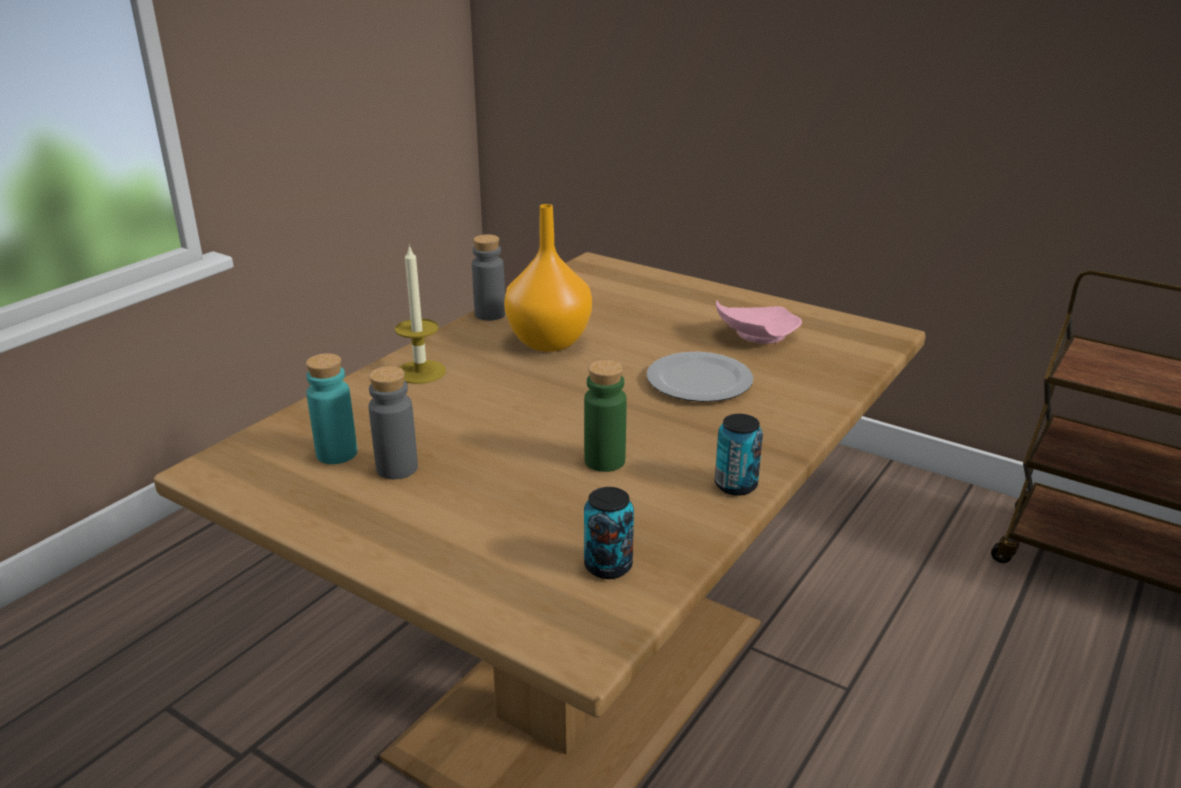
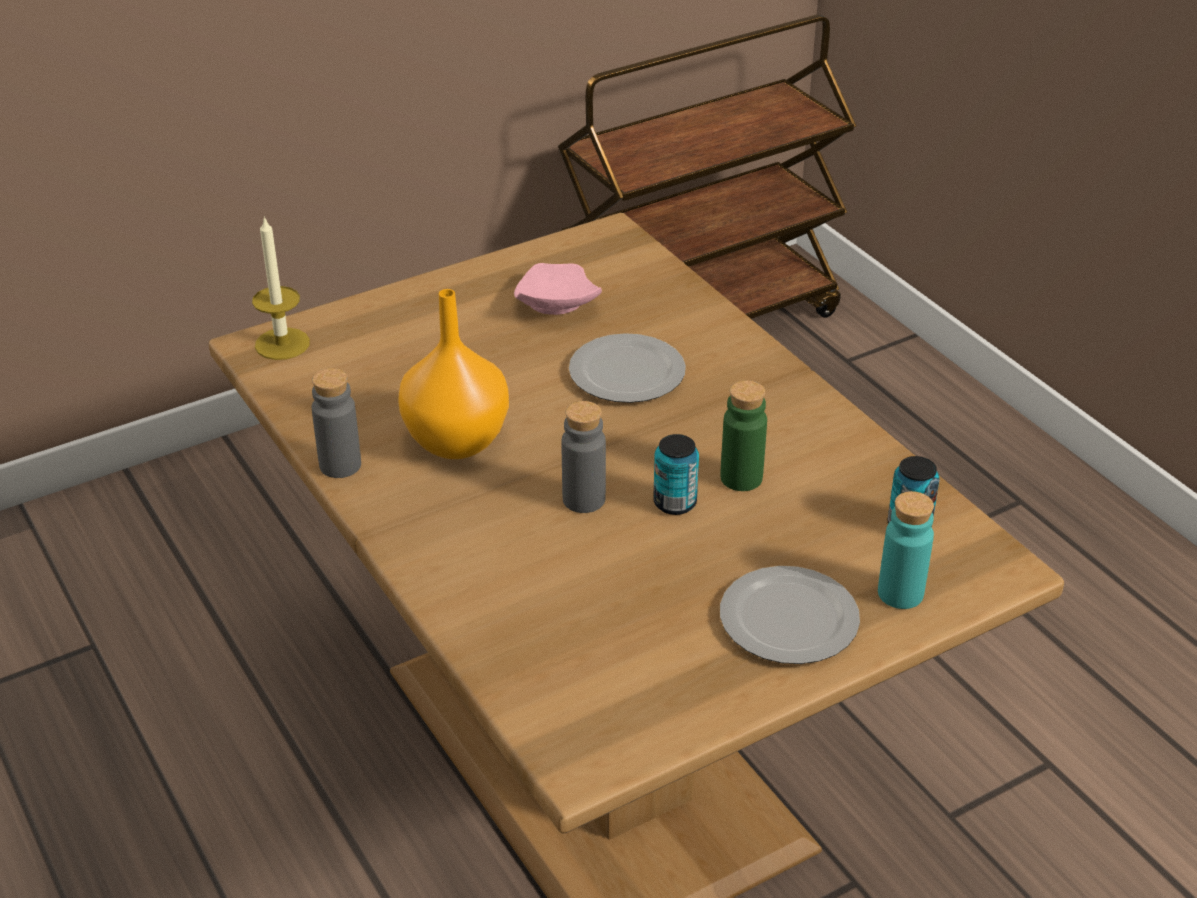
camera: 65 degrees left, 10 degrees up
(337, 453) = (611, 656): turquoise bottle -> turquoise bottle (900, 593)
(397, 468) = (671, 617): grey bottle -> grey bottle (584, 499)
(420, 372) = (457, 555): candle -> candle (282, 344)
(422, 526) = (790, 621): none -> plate
(736, 485) = (827, 418): can -> can (675, 503)

